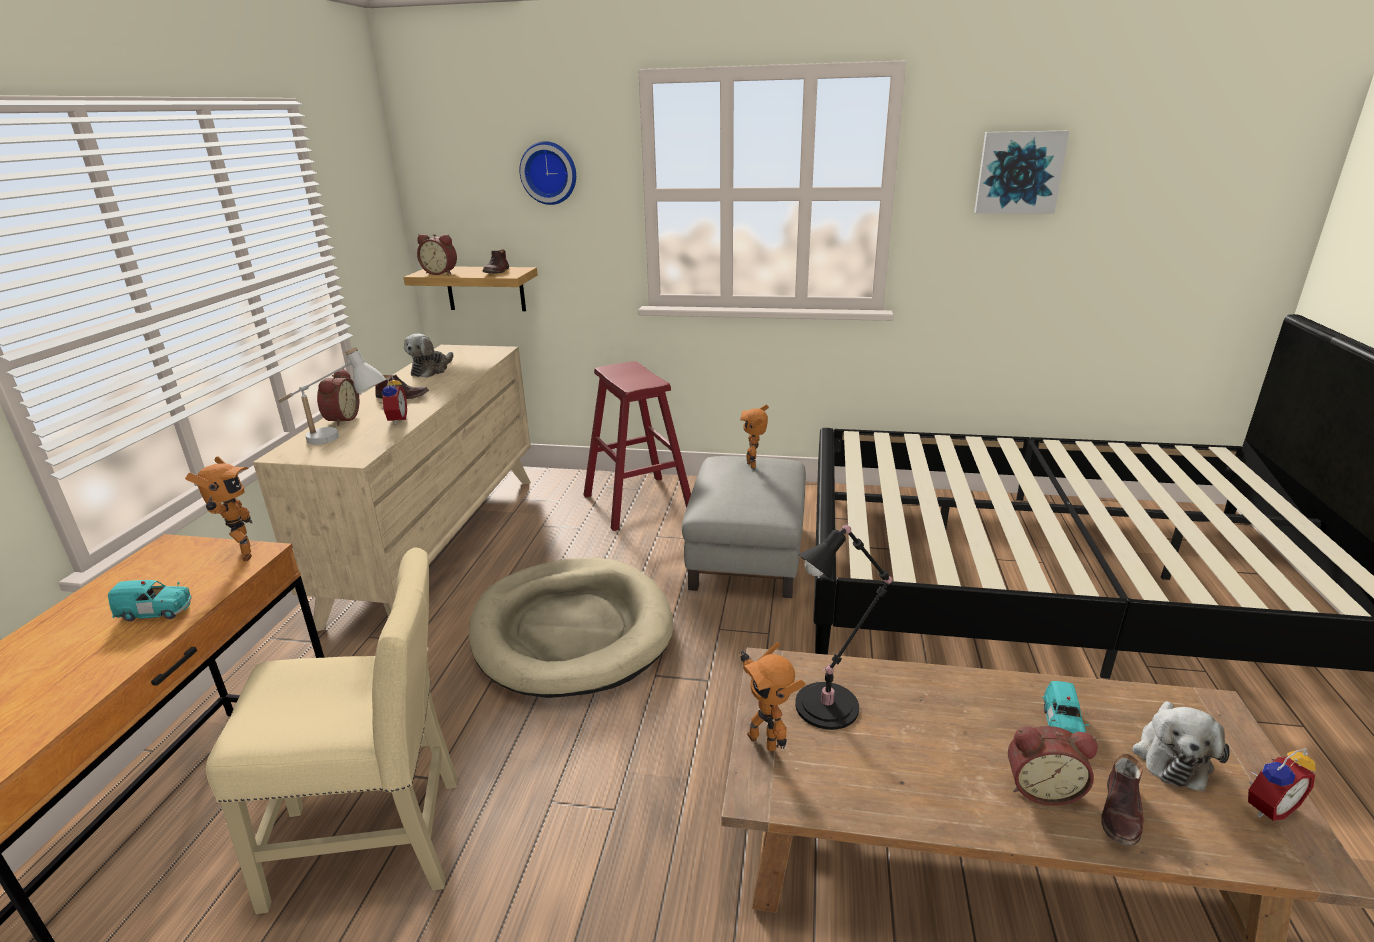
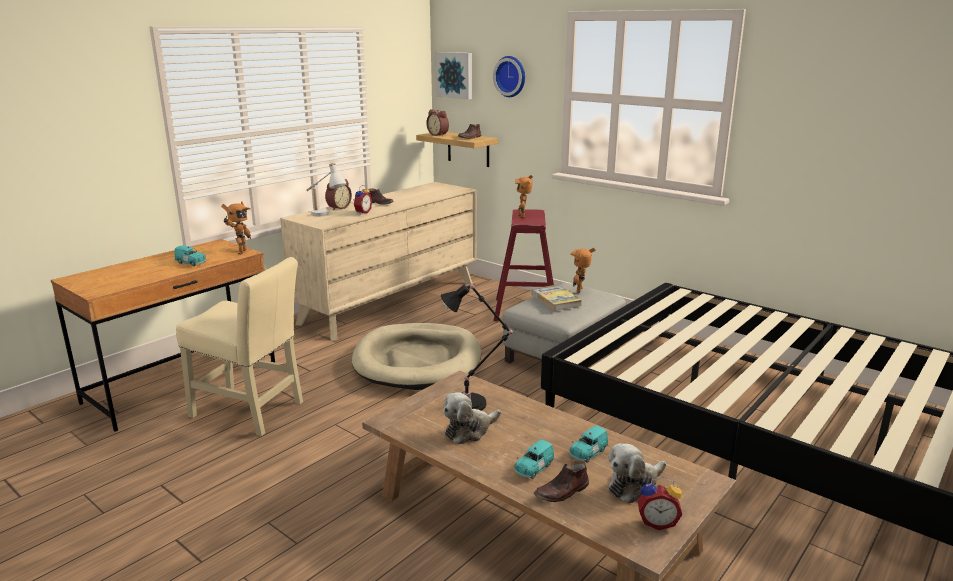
camera: 30 degrees right, 5 degrees down
(431, 370) = (411, 193): plush toy -> plush toy (469, 430)
(740, 487) = (555, 300): none -> book
(764, 740) = (417, 404): toy robot -> toy robot (523, 216)
(1019, 172) = (831, 98): picture -> picture (455, 75)
(1041, 787) = (533, 468): alarm clock -> turquoise toy car

